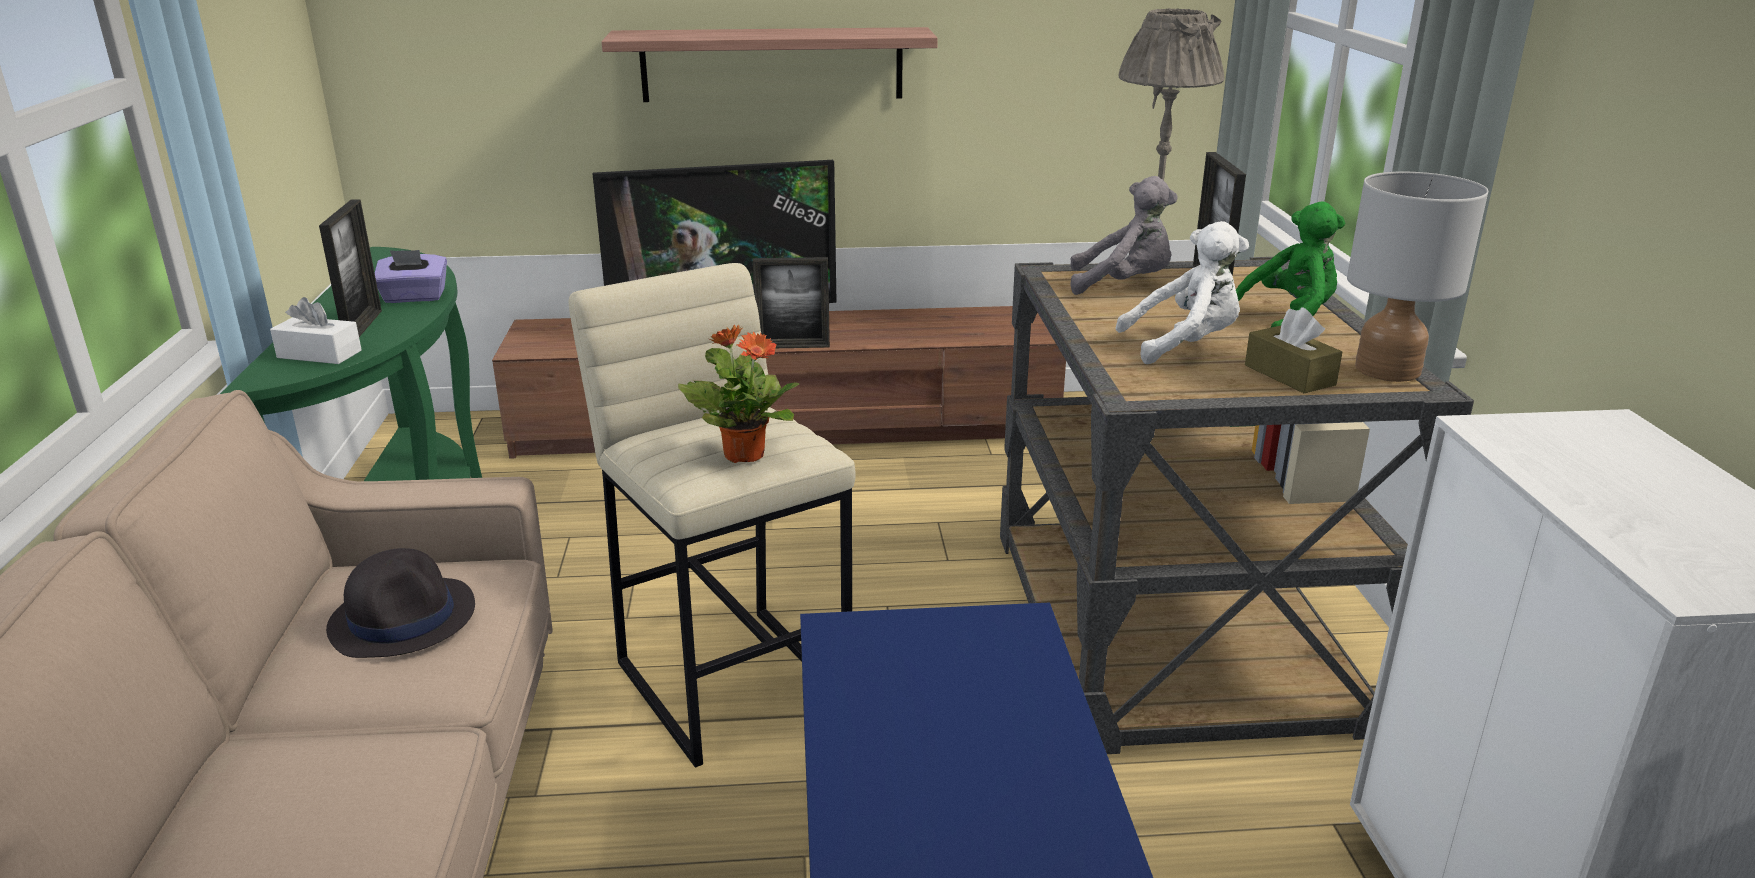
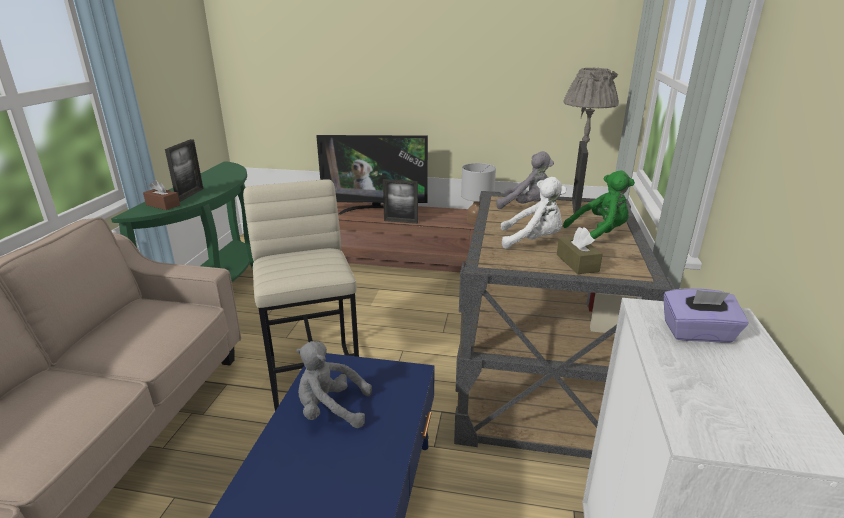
camera: 15 degrees right, 0 degrees up
(319, 354) = (163, 205): white tissue box -> brown tissue box
(403, 618) = (147, 326): black hat -> none
(414, 297) = (221, 184): purple tissue box -> purple tissue box (698, 333)
(743, 454) = (301, 271): potted plant -> none
(772, 64) = (405, 89): shelf -> none
(912, 709) = (331, 410): none -> grey plush toy
(1389, 370) = (637, 266): grey table lamp -> grey table lamp (476, 222)

